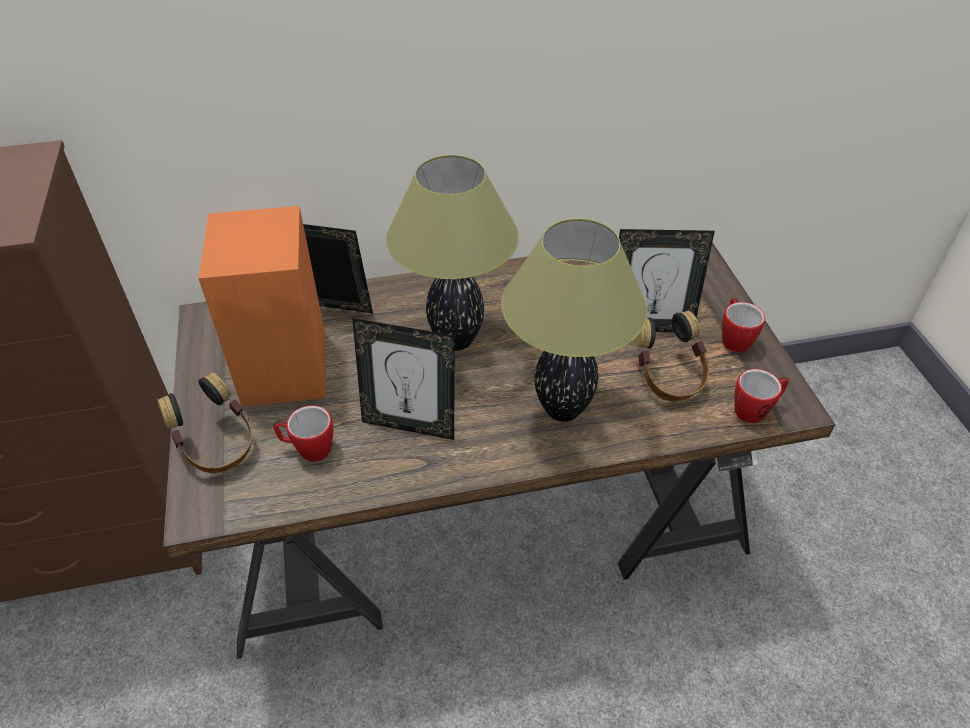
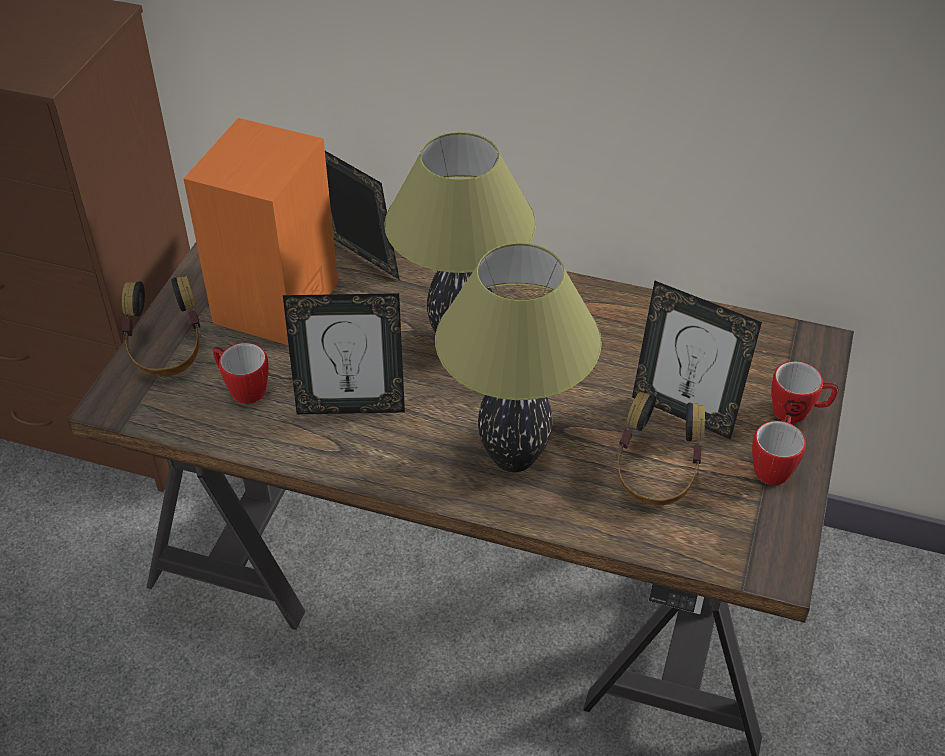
camera: 30 degrees right, 0 degrees up
(410, 424) = (351, 406): picture frame -> picture frame turned 45 degrees counterclockwise
(755, 410) = (727, 551): mug -> mug (798, 412)

